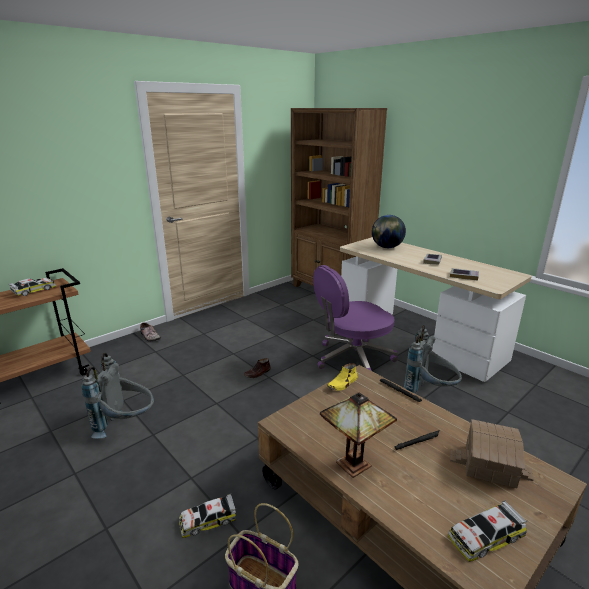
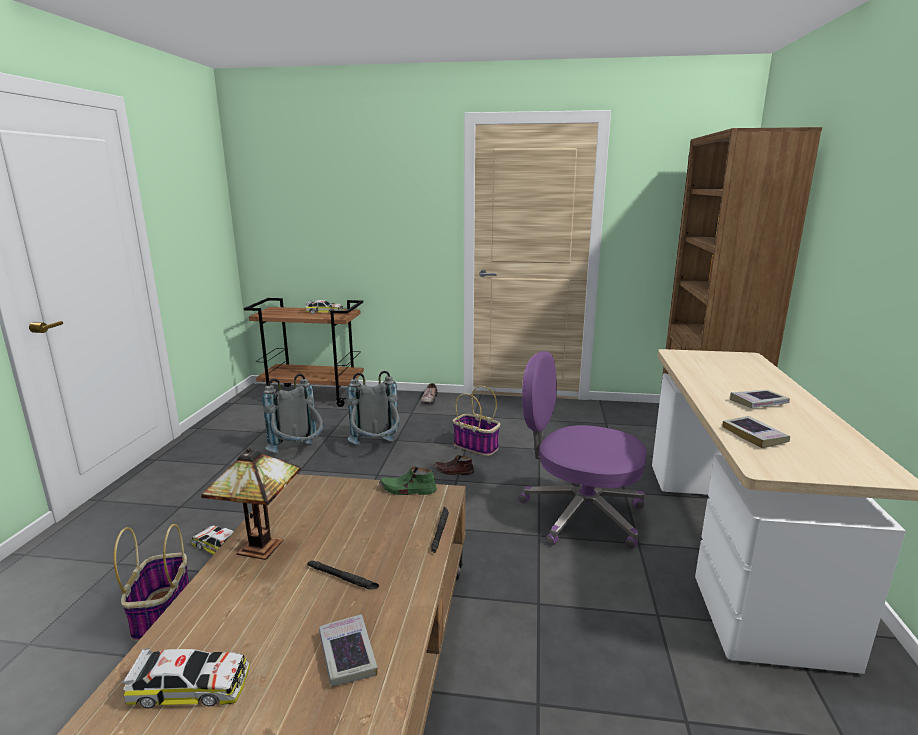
camera: 50 degrees right, 5 degrees down
(241, 351) = (477, 446): none -> basket
(342, 384) = (407, 490): yellow shoe -> green shoe
(387, 247) = (730, 368): globe -> none
(429, 393) = (603, 609): grey backpack -> grey backpack (376, 449)
(485, 536) = (191, 687): toy car -> toy car turned 150 degrees clockwise
(489, 464) = (347, 654): toy house -> book

